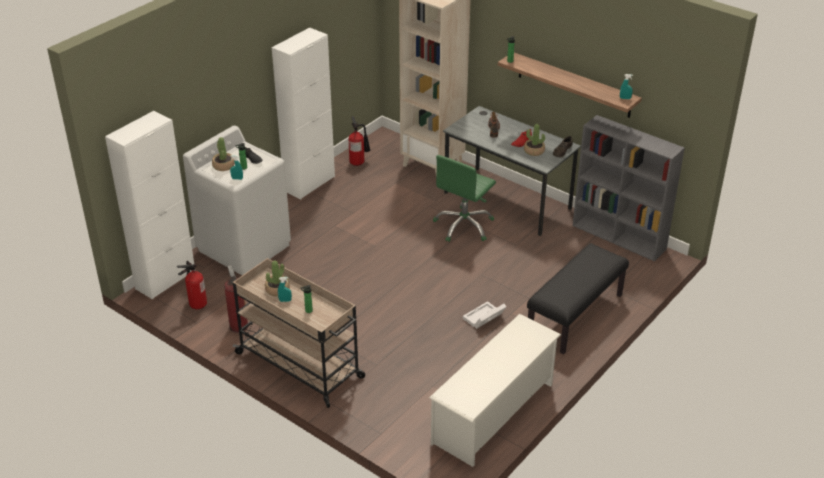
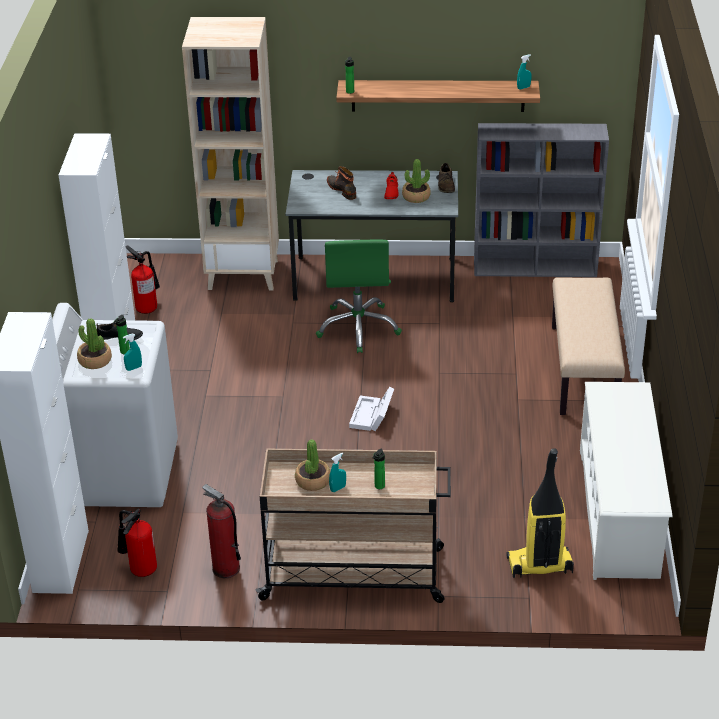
camera: 35 degrees left, 0 degrees up
(408, 418) = (539, 566): none -> vacuum cleaner
(483, 318) = (495, 419): white storage box -> white storage box (372, 417)
(575, 316) = (584, 370): black bench -> beige bench

